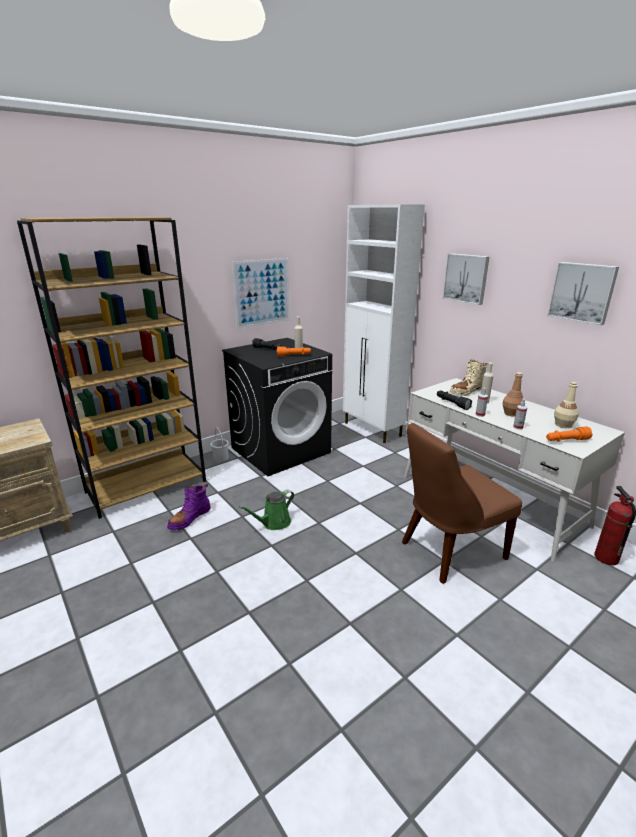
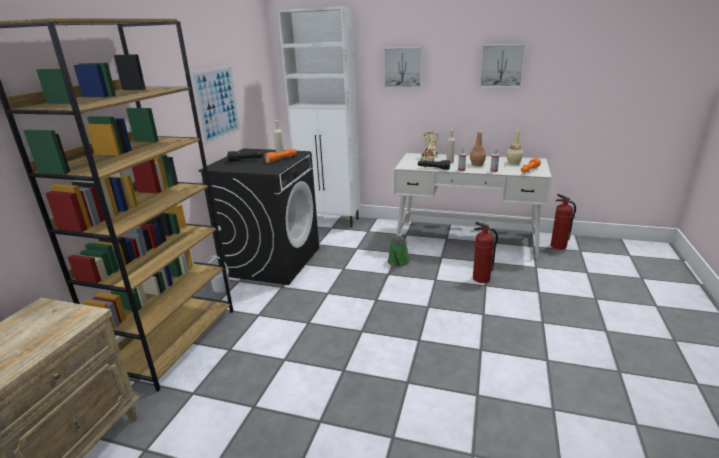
camera: 35 degrees left, 0 degrees up
(189, 519) = (261, 346): purple boot -> none
(274, 523) = (342, 315): green watering can -> green watering can (398, 262)
(448, 551) = (481, 279): brown chair -> fire extinguisher

